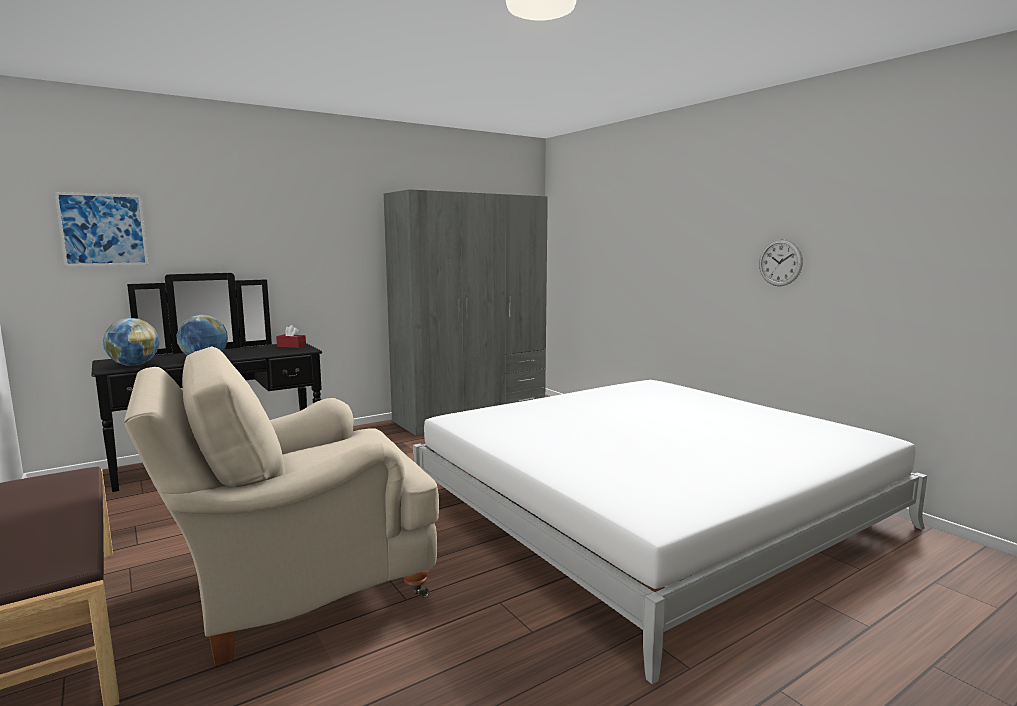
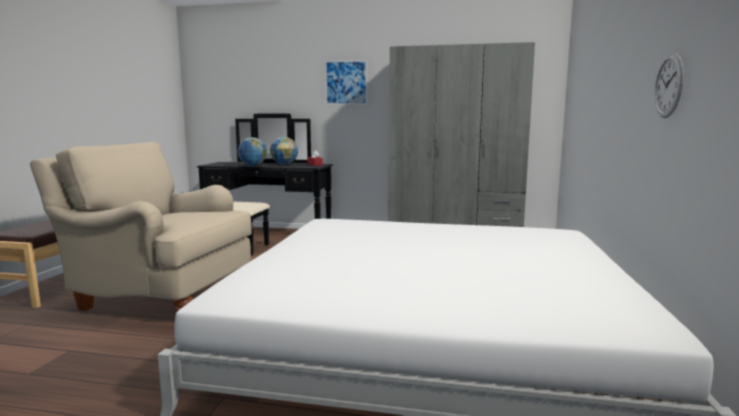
camera: 45 degrees right, 0 degrees up
(103, 230) = (228, 87): picture -> picture (346, 82)
(134, 365) = (221, 164): globe -> globe (284, 164)

